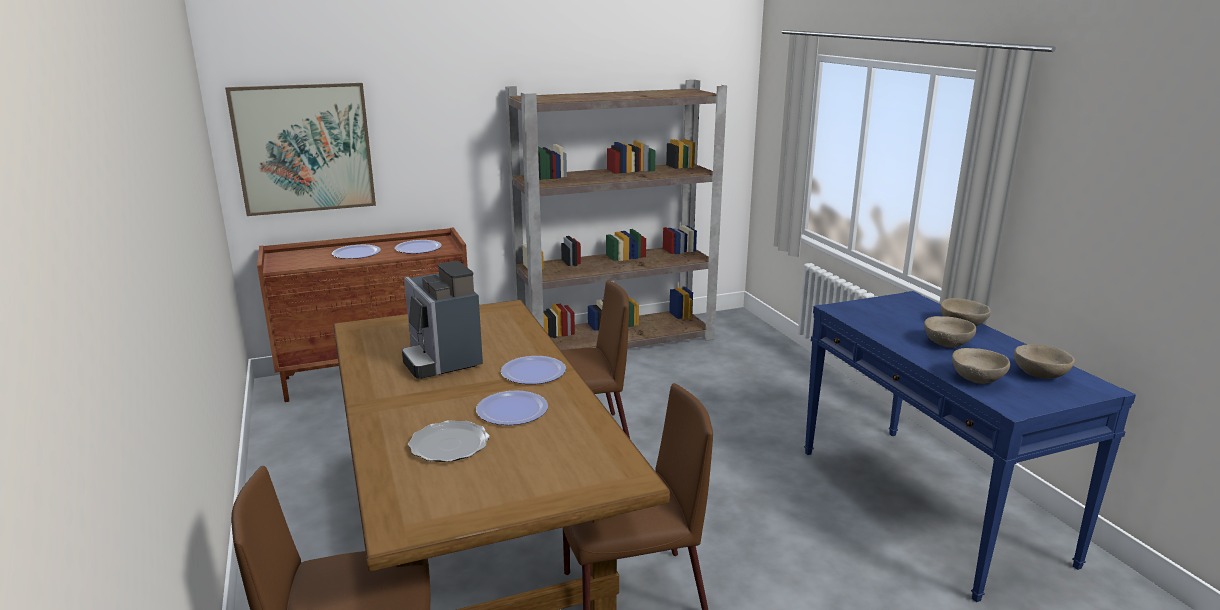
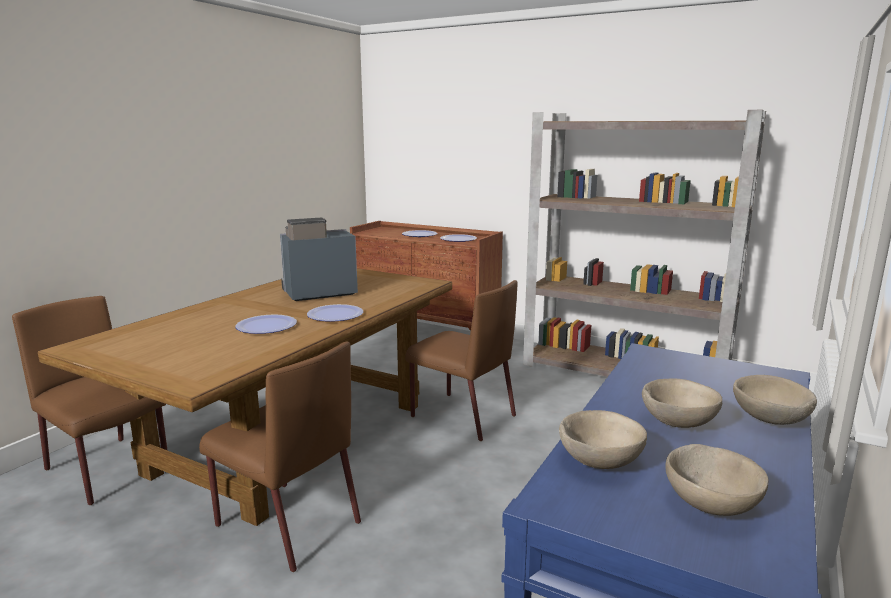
camera: 50 degrees right, 5 degrees down
(304, 148) = (412, 155): picture -> none
(441, 359) = (317, 293): coffee machine -> coffee machine turned 45 degrees clockwise
(449, 444) = (196, 327): plate -> none

